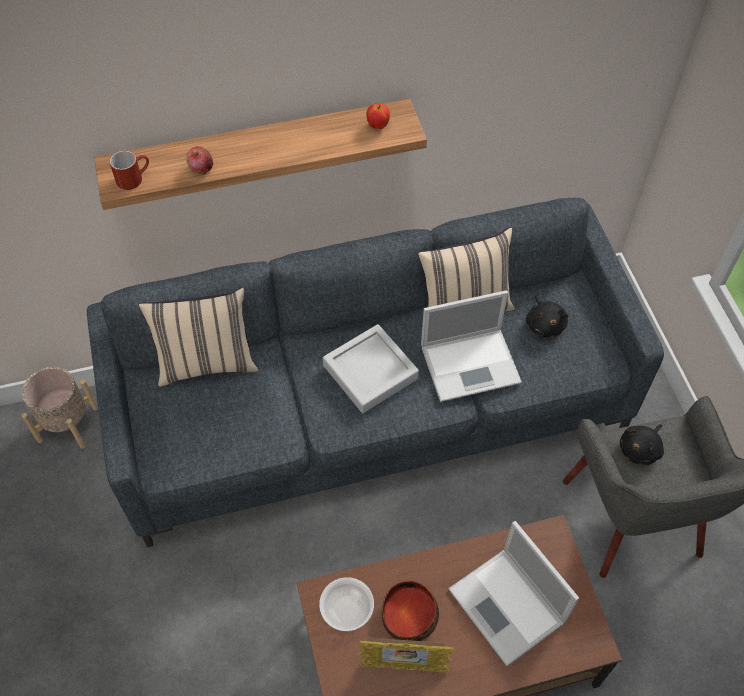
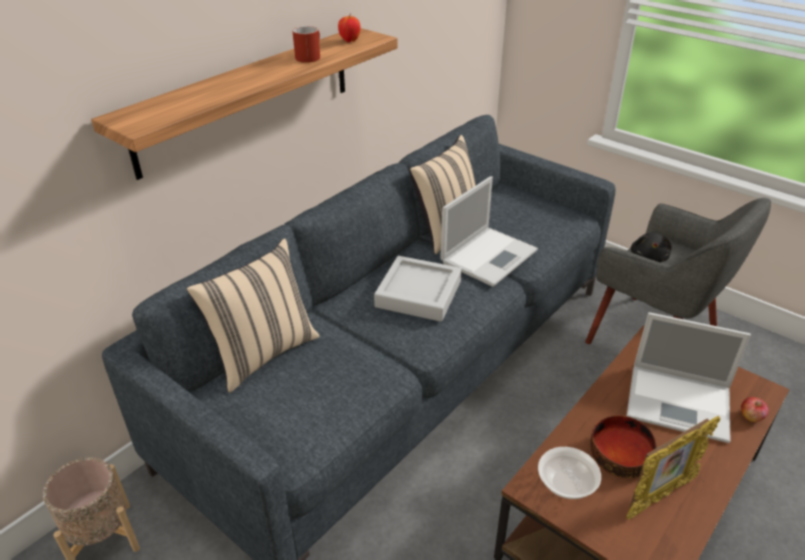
camera: 35 degrees left, 20 degrees down
(133, 177) = (153, 117): red mug -> red mug (309, 56)
(201, 168) = (219, 95): apple -> apple (751, 417)
(544, 324) = (513, 214): black plush toy -> none

